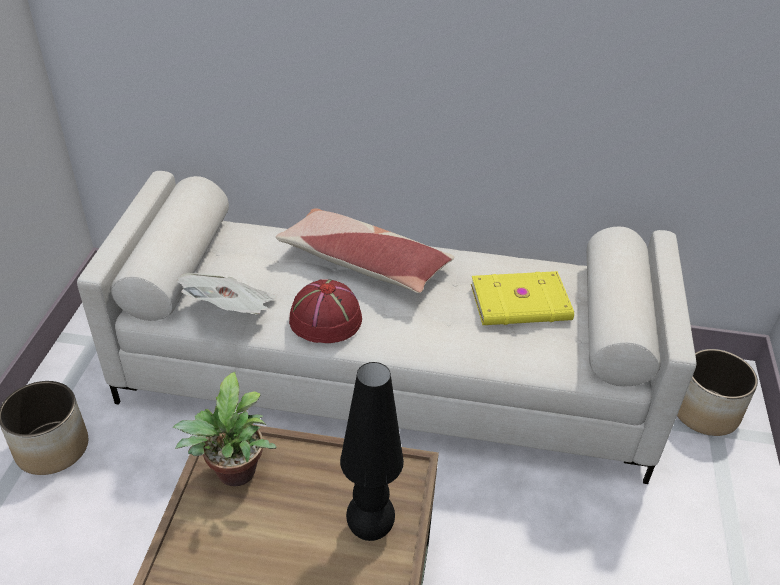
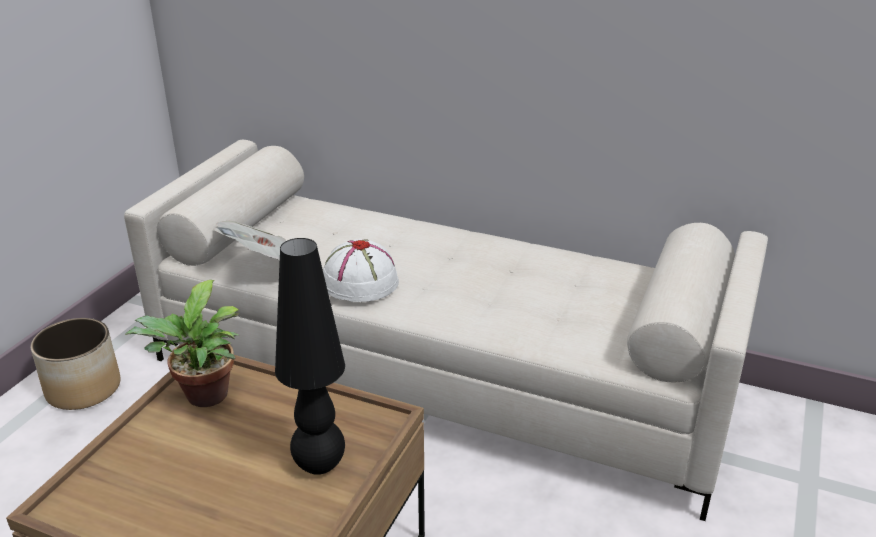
camera: 15 degrees right, 10 degrees down
(325, 319) = (359, 282): red hat -> white hat
(363, 263) = (421, 241): pillow -> none
(521, 304) = (576, 293): yellow book -> none
(706, 413) = (801, 460): planter -> none

